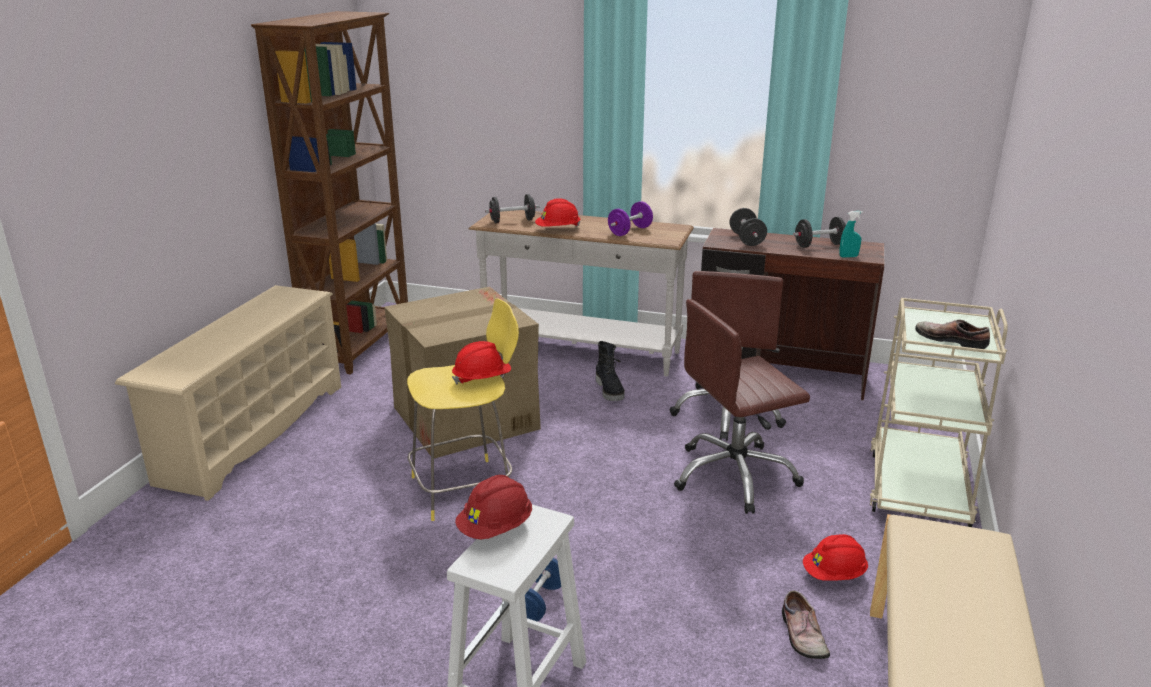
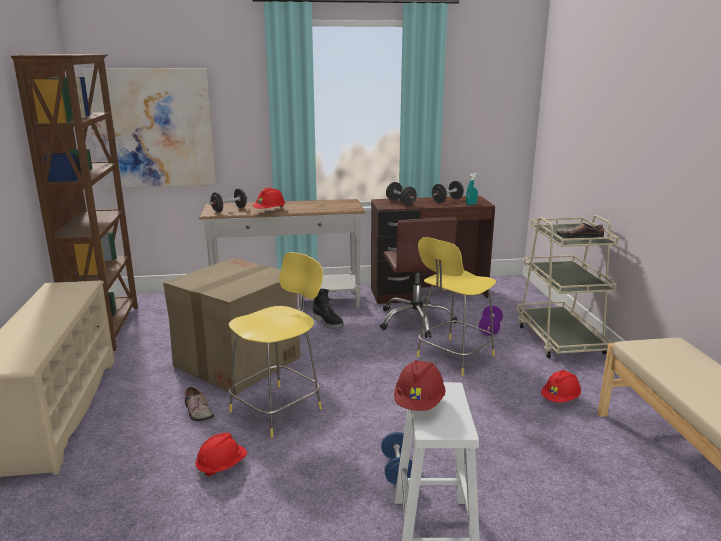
camera: 25 degrees left, 5 degrees down
(447, 104) = (153, 128): none -> picture
(482, 379) = (288, 316): red hard hat -> red hard hat (221, 466)
(630, 231) = (321, 206): purple dumbbell -> purple dumbbell (490, 329)
(734, 476) = (453, 357): brown office chair -> yellow stool
(801, 635) = (574, 439): shoe -> shoe (197, 411)

